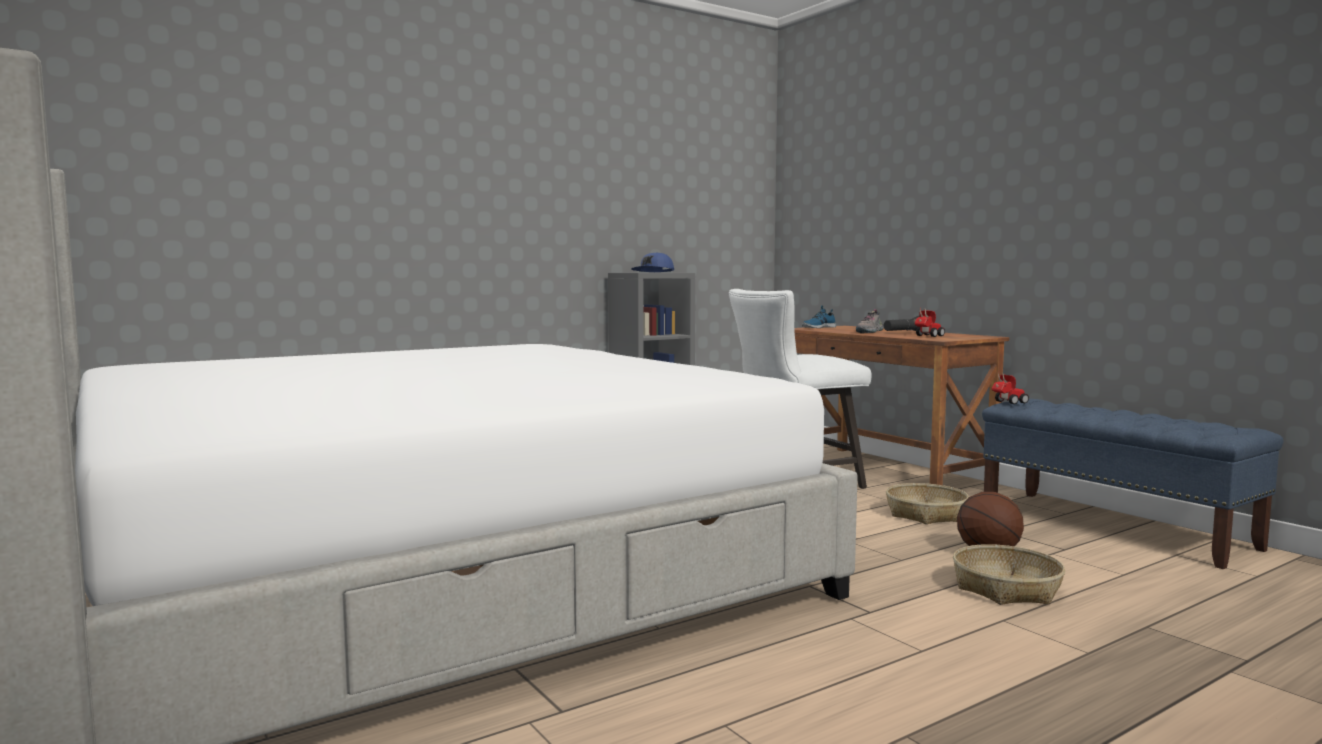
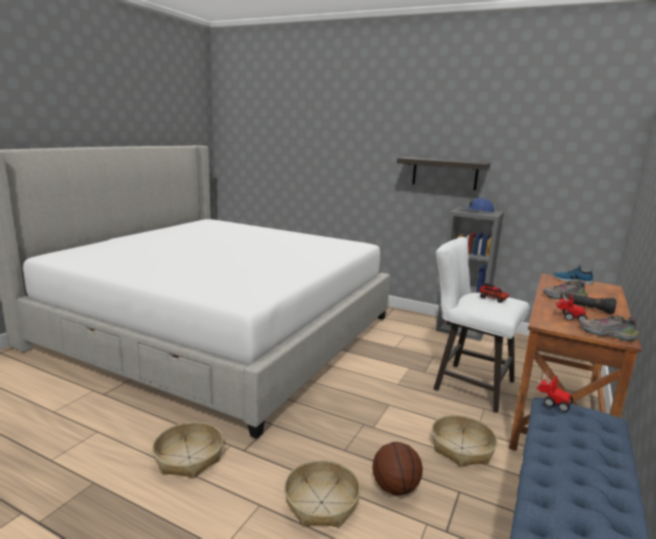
camera: 60 degrees right, 10 degrees up
(581, 224) = (444, 173): none -> shelf
(810, 355) = (493, 299): none -> toy truck
(869, 650) = (188, 457): none -> basket
(976, 336) = (606, 335): none -> shoe

